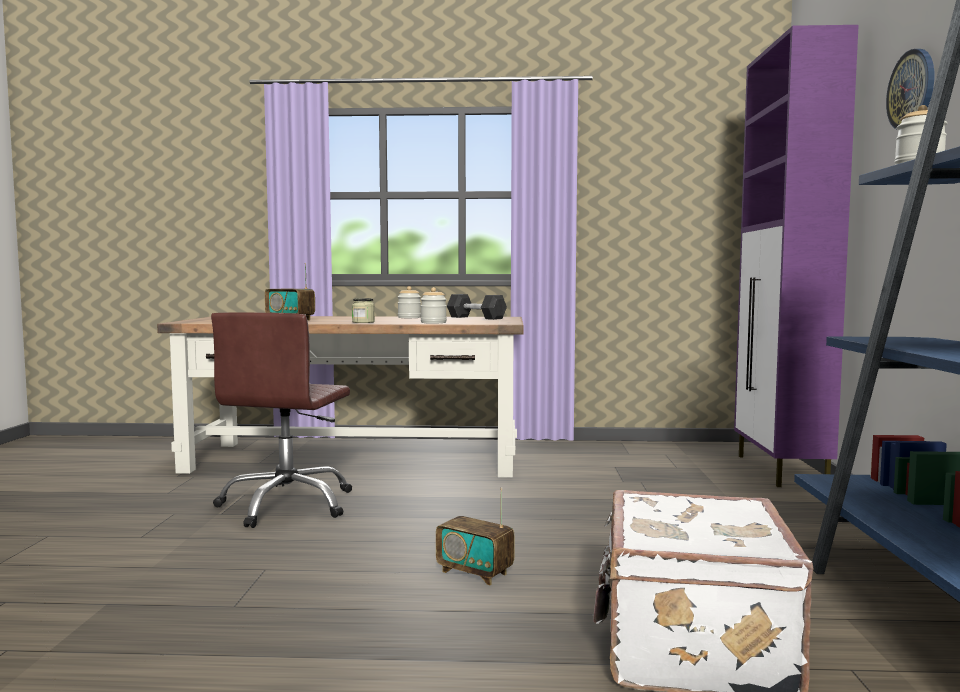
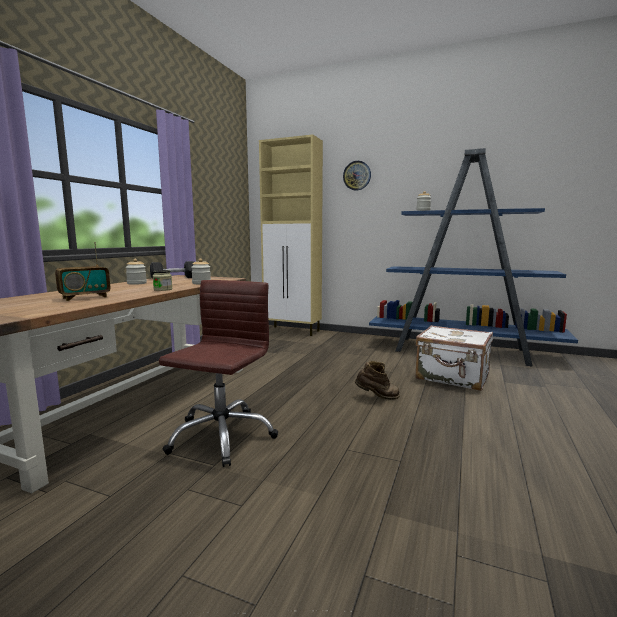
camera: 70 degrees left, 5 degrees up
(287, 505) = (221, 436): brown office chair -> brown office chair turned 105 degrees counterclockwise
(475, 573) = (377, 397): radio -> brown boot
(780, 471) = (293, 331): purple cabinet -> beige cabinet

